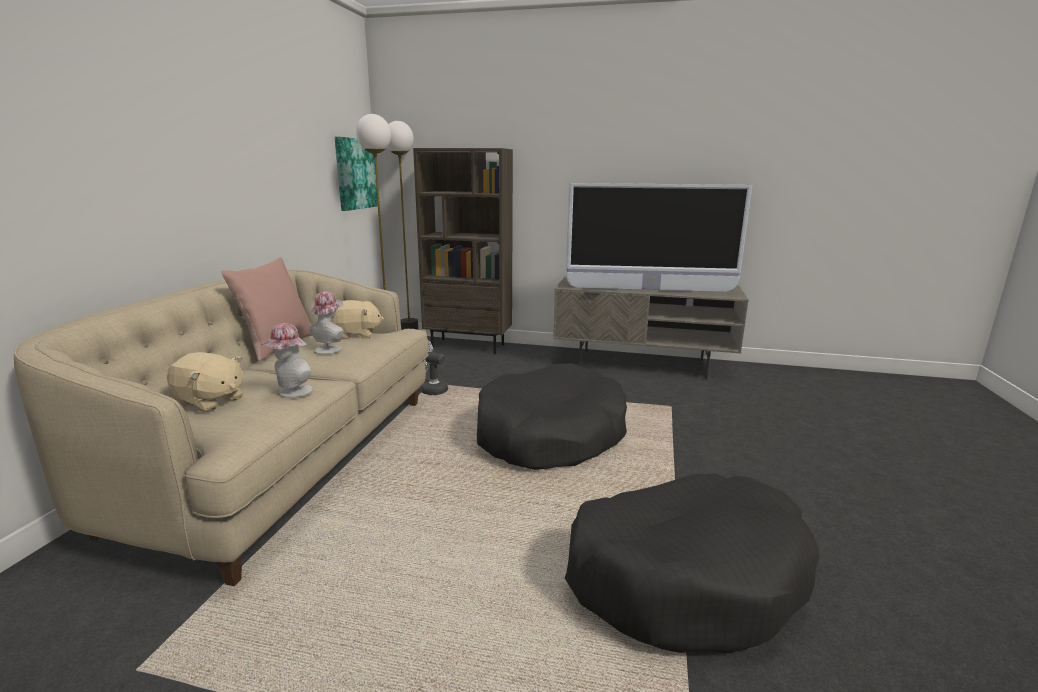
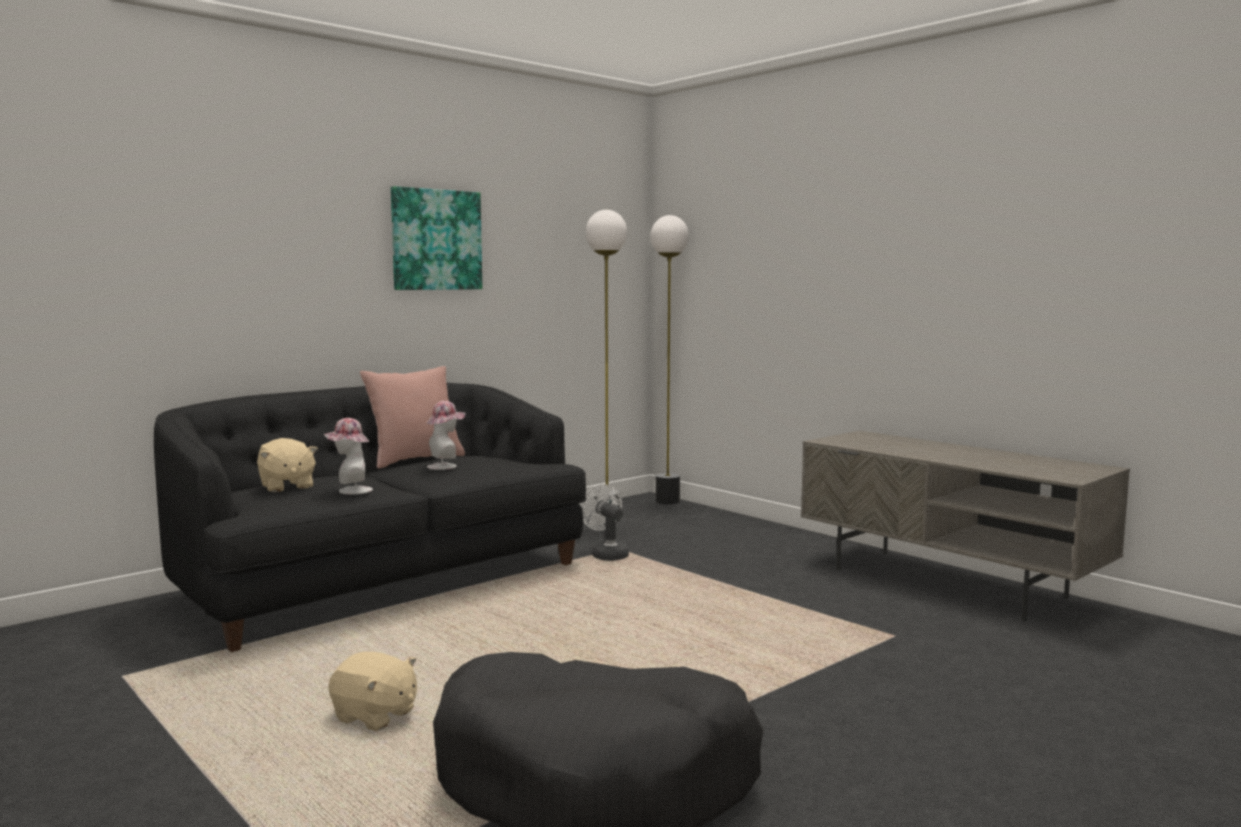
camera: 35 degrees right, 10 degrees down
(285, 460) = (383, 582): beige sofa -> black sofa
(355, 174) = (611, 281): picture -> picture (436, 240)
(356, 335) = (496, 460): beige plush toy -> beige plush toy (375, 716)
(469, 346) = (727, 520): brown bookcase -> none
(550, 435) = (669, 625): black dog bed -> none
(650, 290) = (943, 456): television -> none

